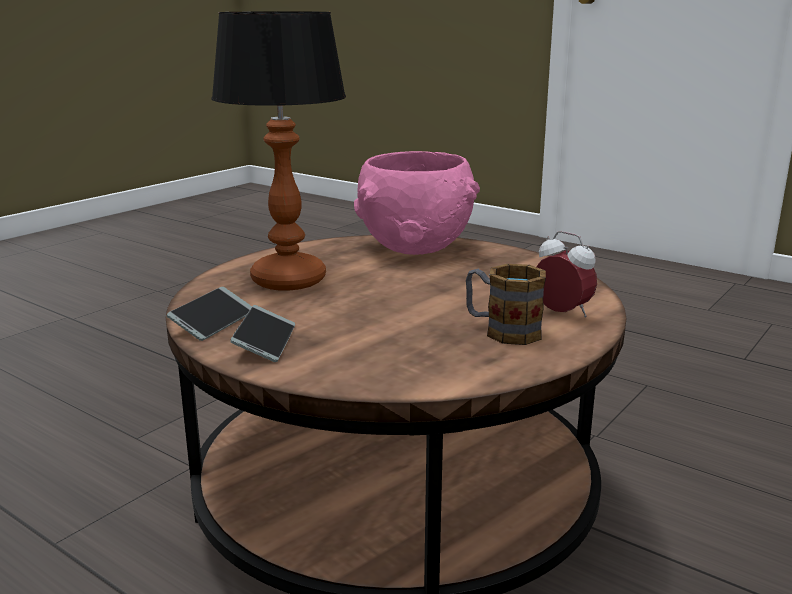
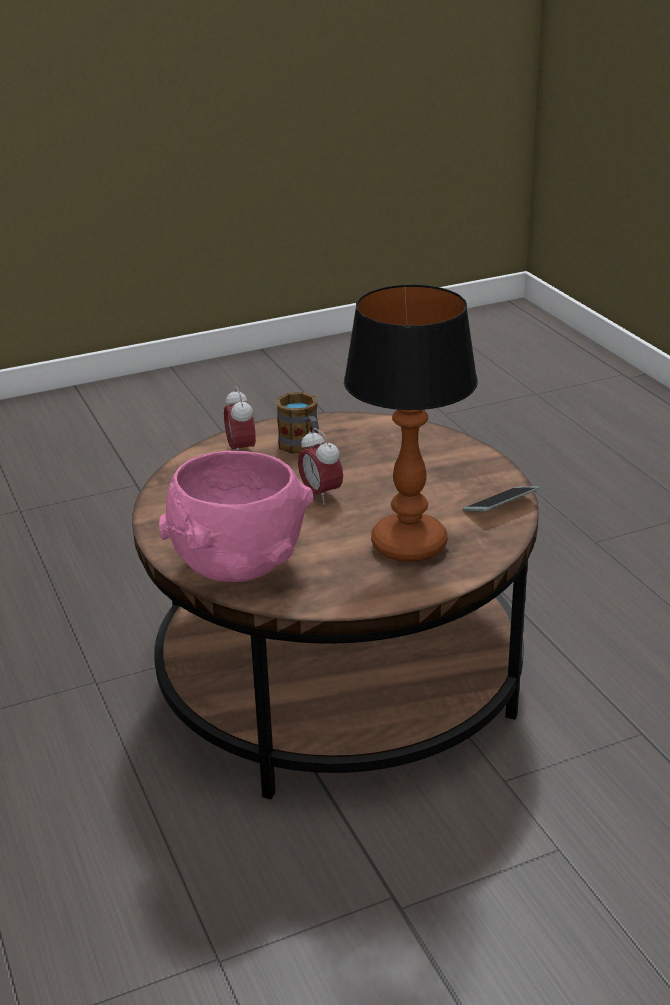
camera: 150 degrees left, 10 degrees up
(265, 342) = (471, 476): phone -> none
(416, 296) = (321, 495): none -> alarm clock

